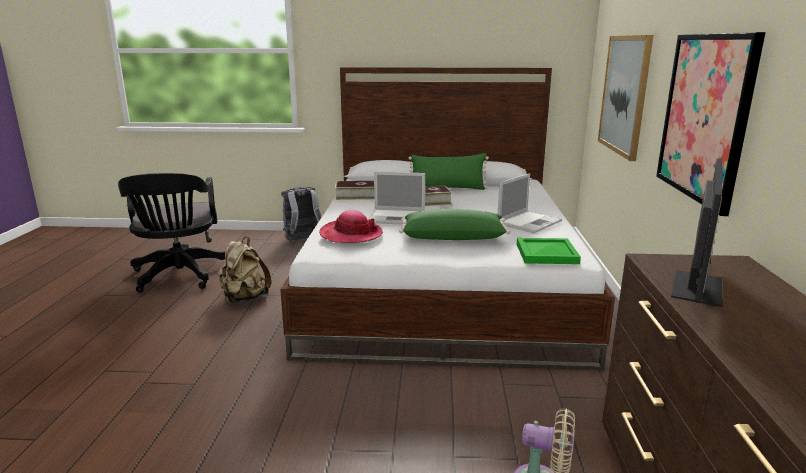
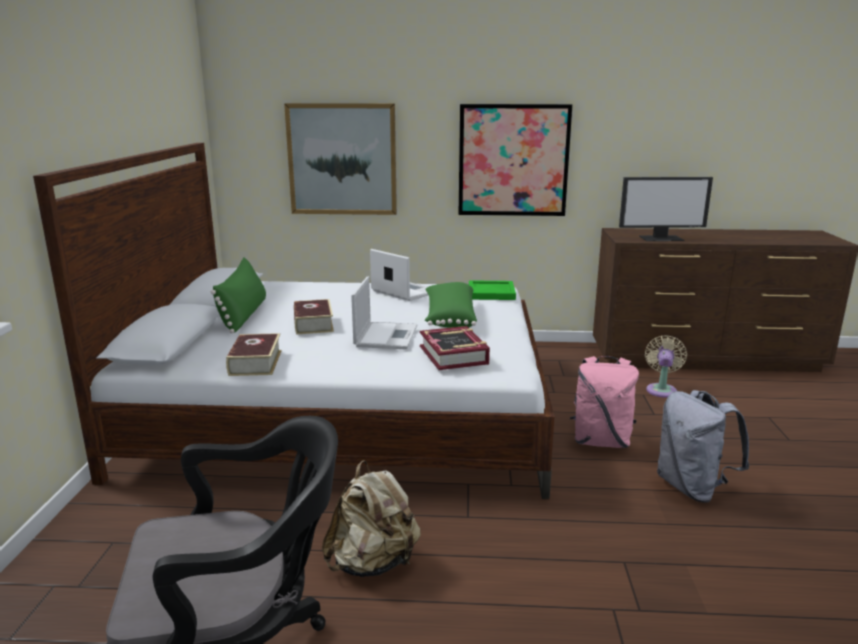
camera: 90 degrees left, 0 degrees up
(302, 240) = (98, 533): grey backpack -> grey backpack (692, 488)
(351, 234) = (454, 355): hat -> book
(382, 401) = (601, 441): none -> pink backpack
(695, 287) = (661, 238): monitor -> monitor turned 150 degrees clockwise

